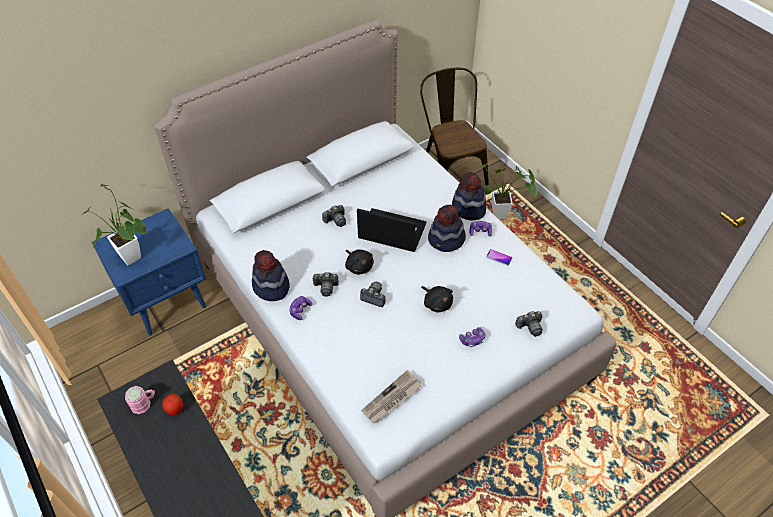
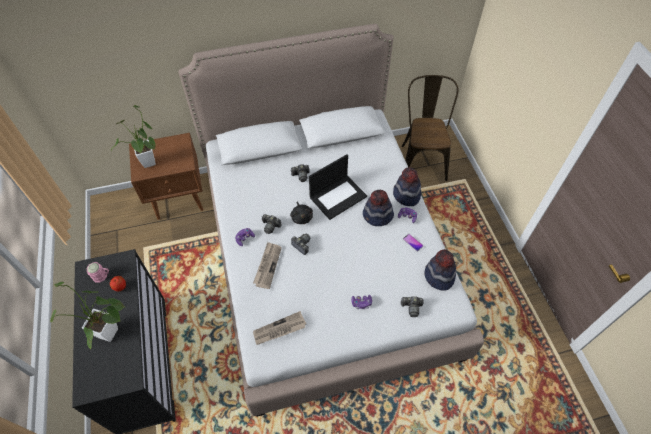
camera: 20 degrees right, 5 degrees up
(168, 301) = (179, 198): blue nightstand -> brown nightstand
(271, 287) = (232, 214): hat -> hat (438, 276)
(343, 332) = (267, 265): none -> newspaper
(391, 231) = (338, 196): laptop -> laptop turned 105 degrees clockwise
(437, 303) = (347, 264): black plush toy -> none
(503, 215) = (450, 203): potted plant -> potted plant (112, 335)

